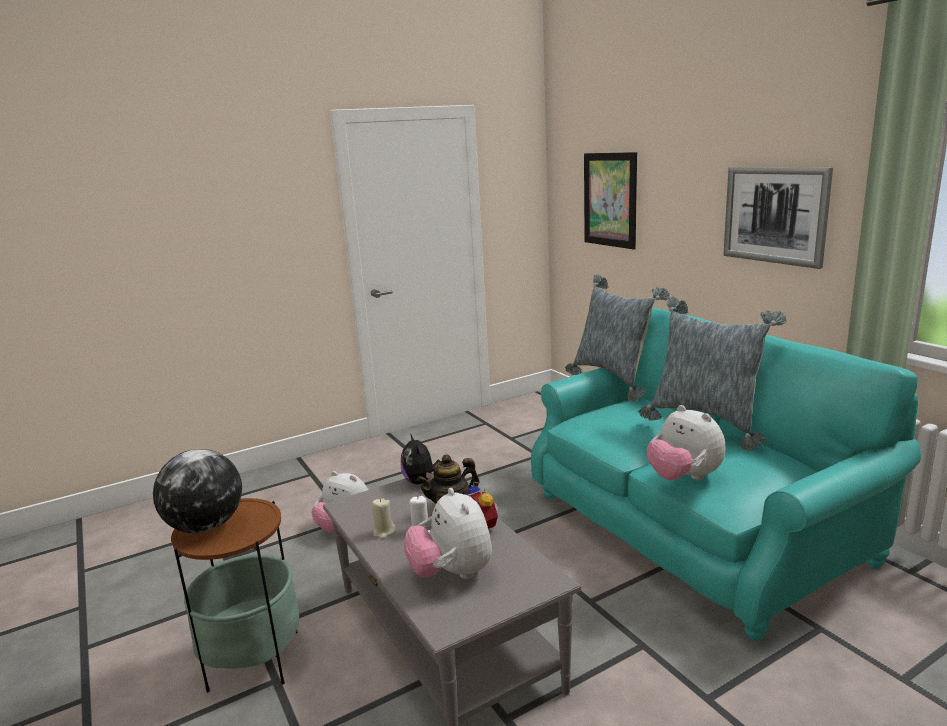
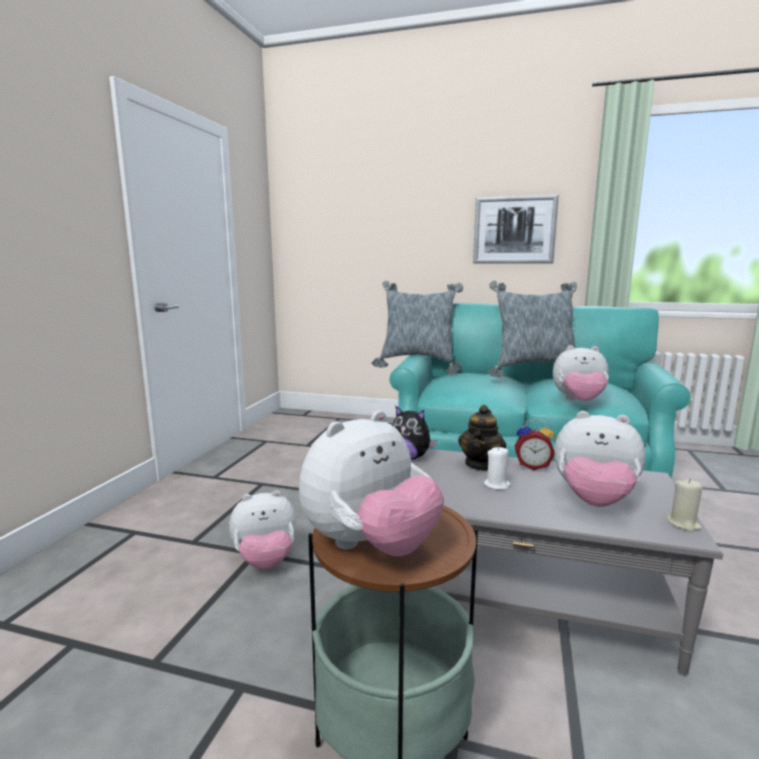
camera: 45 degrees left, 5 degrees down
(206, 526) = (370, 546): globe -> plush toy
(384, 532) = (474, 498): beige candle -> beige candle (683, 523)
(610, 200) = (352, 230): picture -> none

